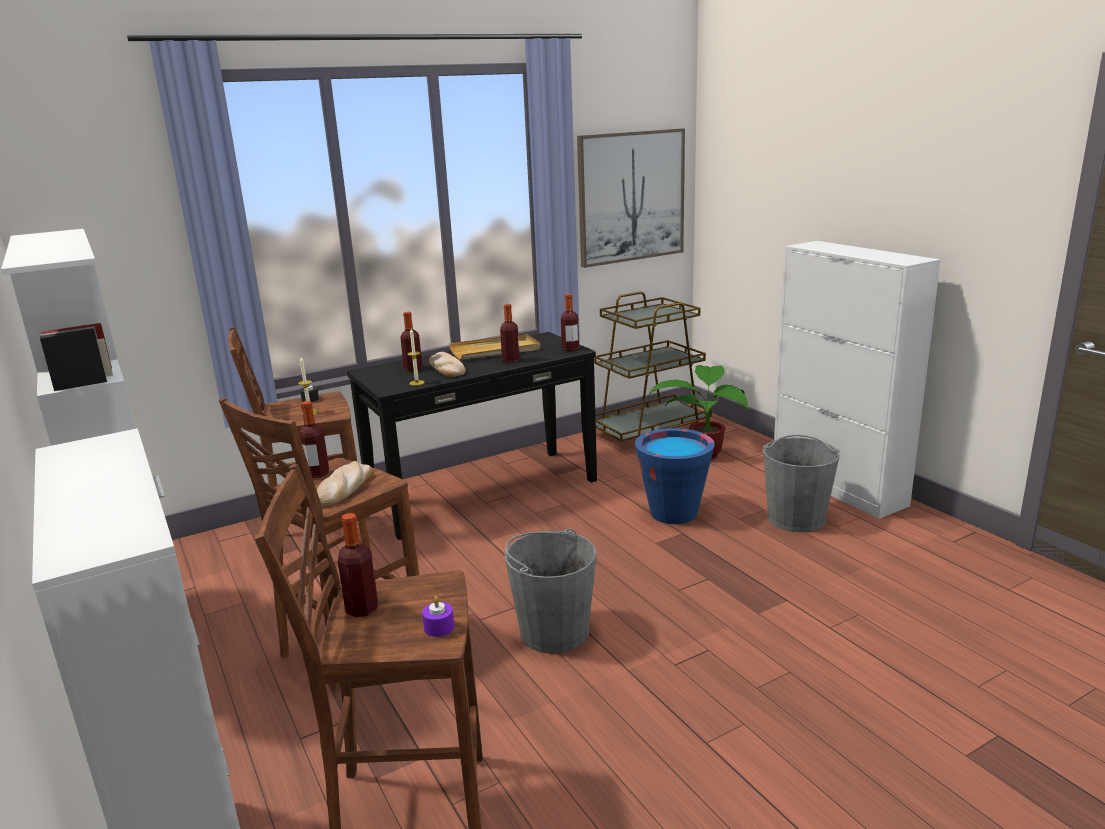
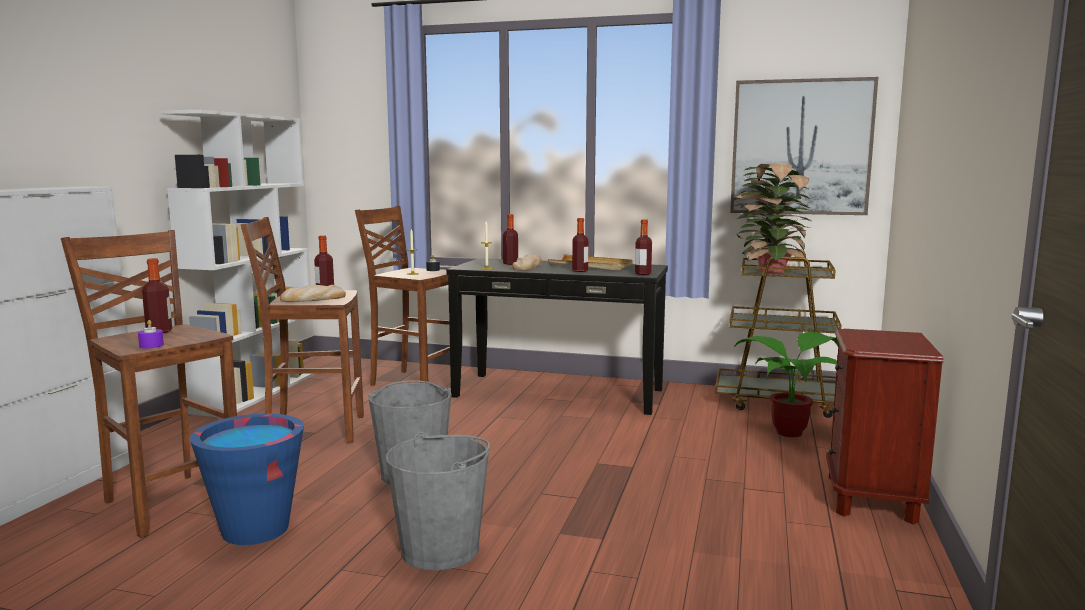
camera: 45 degrees right, 10 degrees down
(642, 318) = (769, 271): none -> potted plant
(673, 513) = (659, 453): blue bucket -> blue bucket (255, 529)
(796, 518) = (760, 500): grey bucket -> grey bucket (441, 549)
(837, 486) = (871, 499): white cabinet -> brown nightstand

